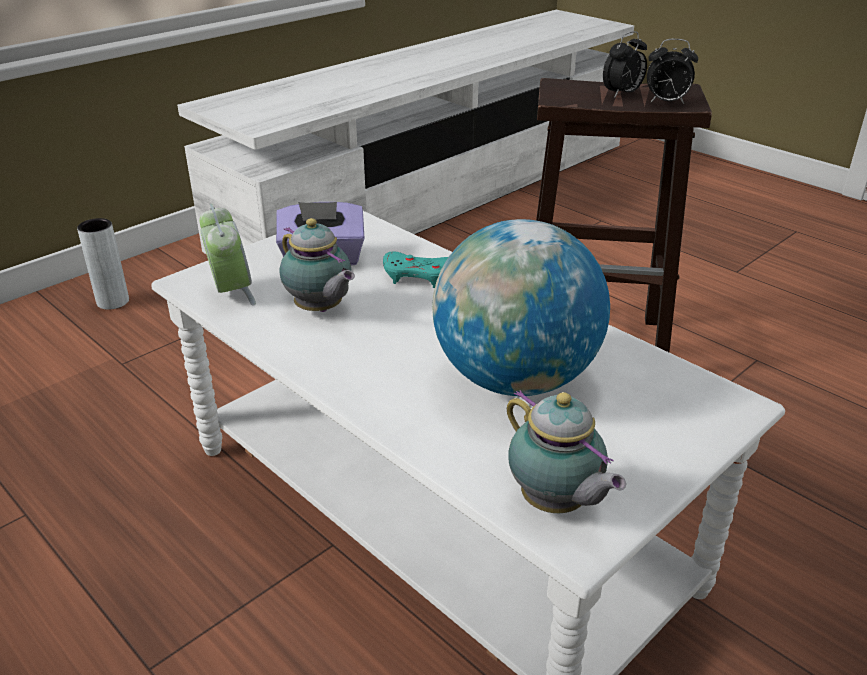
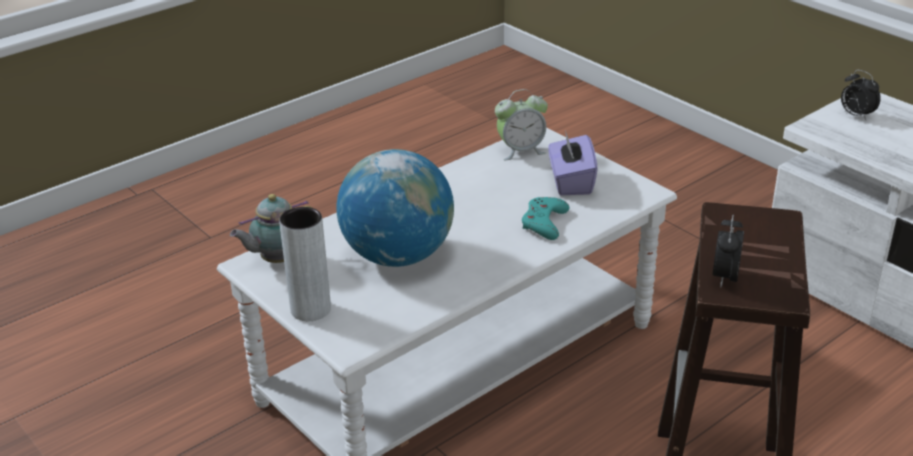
camera: 95 degrees right, 0 degrees up
(113, 302) = (736, 191): grey vase -> grey vase (310, 309)
(320, 310) = (495, 183): teapot -> none
(622, 94) = (754, 255): alarm clock -> alarm clock (855, 115)

